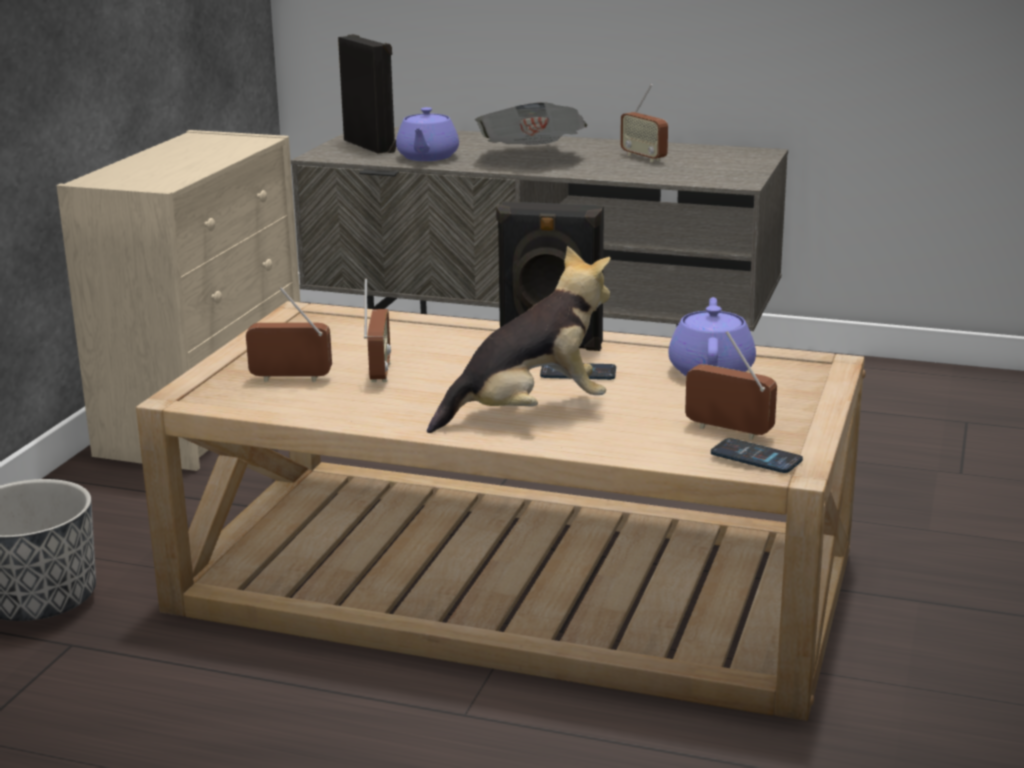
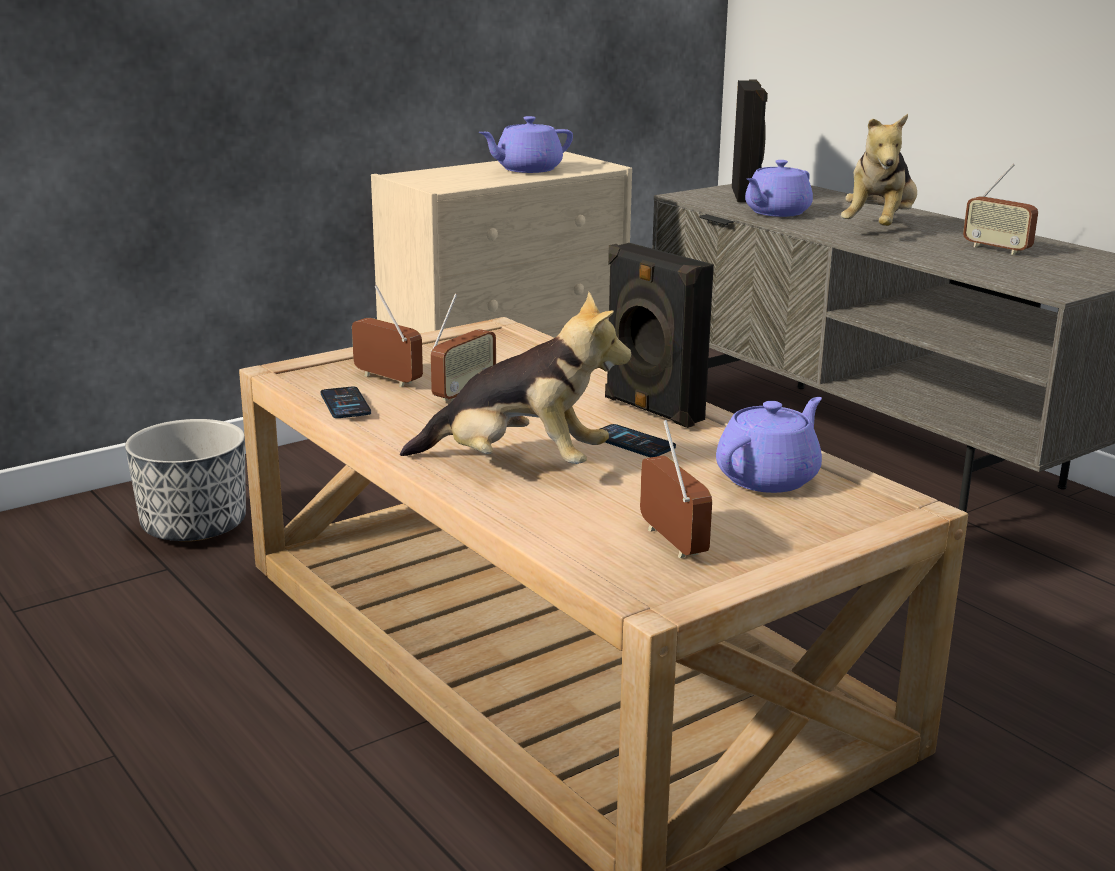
camera: 35 degrees right, 0 degrees up
(198, 154) = (527, 169): none -> purple teapot
(532, 157) = (879, 229): newspaper -> plush toy
(644, 157) = (996, 249): radio -> radio turned 45 degrees counterclockwise
(756, 457) = (643, 576): phone -> phone (345, 404)

